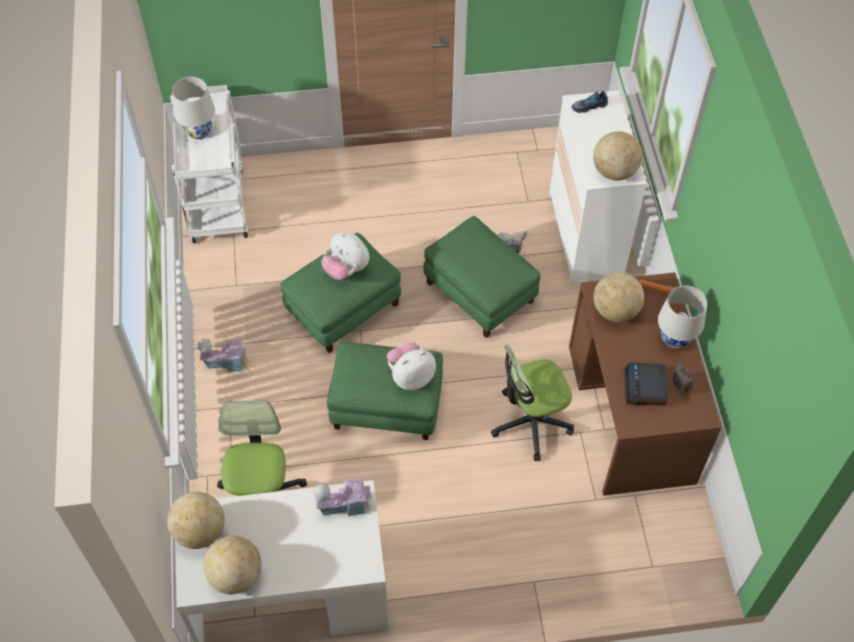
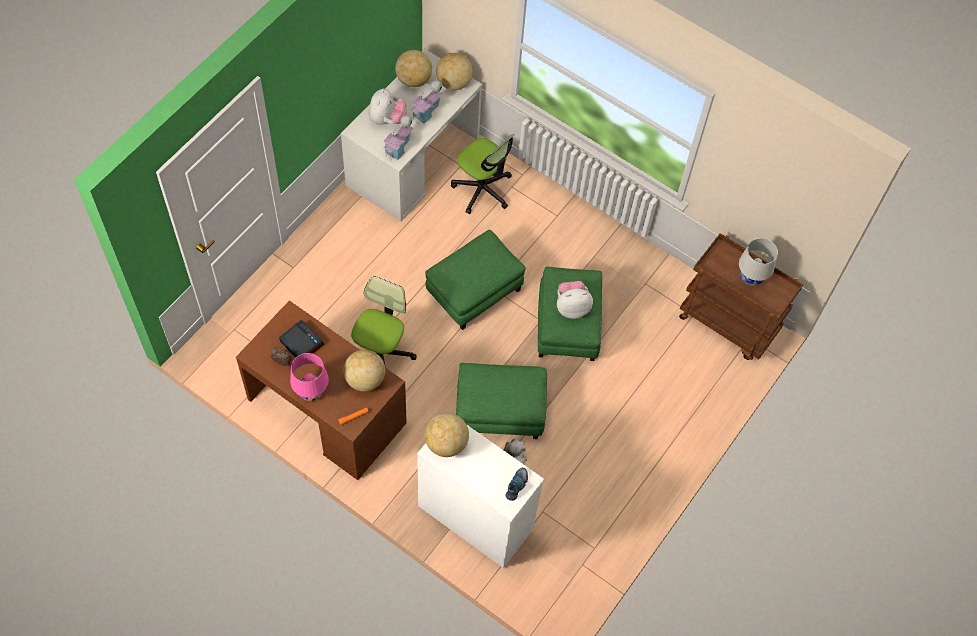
camera: 130 degrees right, 5 degrees up
(216, 202) = (729, 323): white cart -> brown cart
(226, 363) = (589, 236): toy house -> toy house (427, 112)
(410, 376) = (459, 277): plush toy -> plush toy (387, 119)
(675, 338) = (311, 392): white table lamp -> pink table lamp

